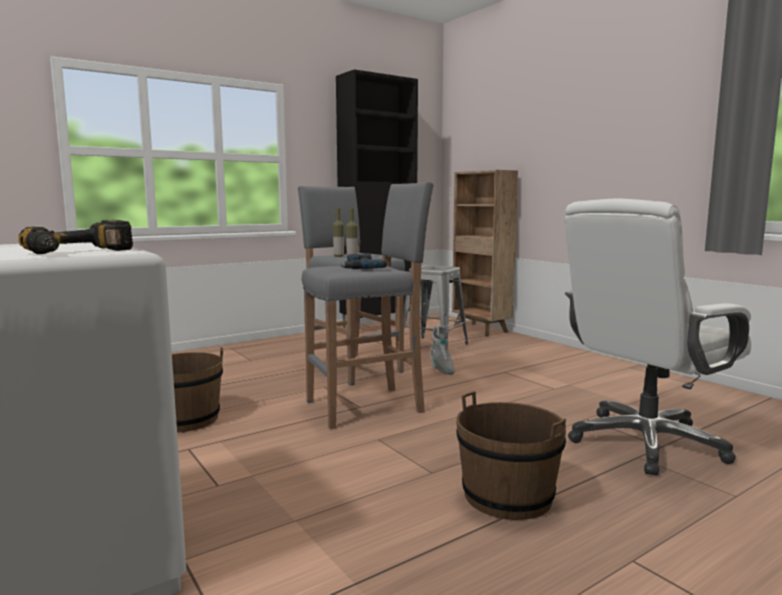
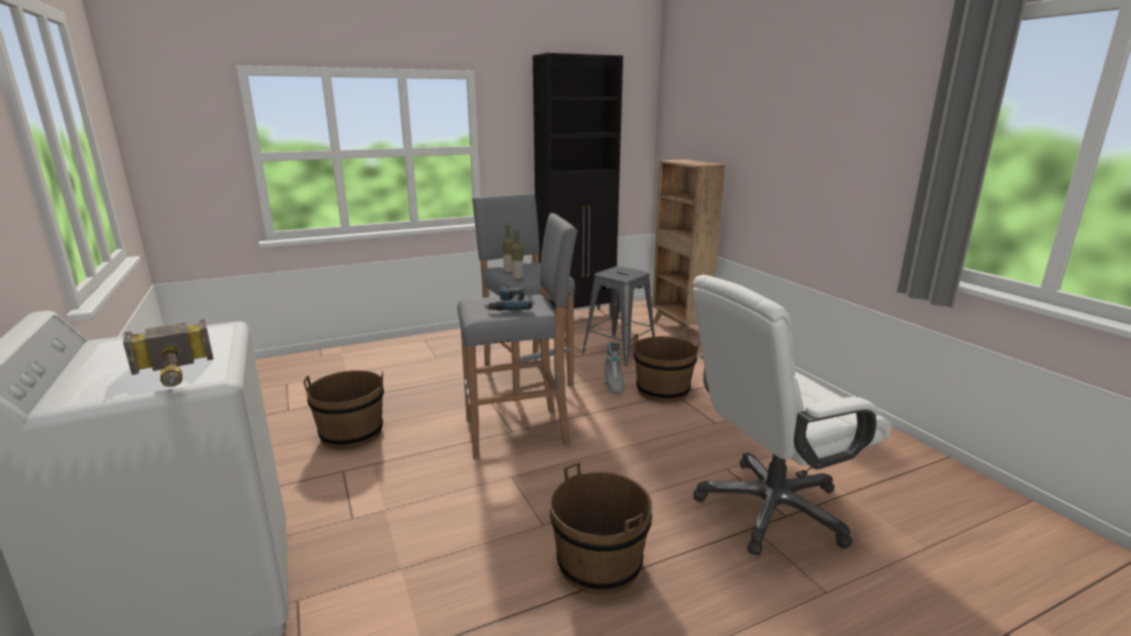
camera: 10 degrees right, 10 degrees up
(81, 252) = (174, 376): power drill -> hammer
(491, 370) = (662, 391): none -> brown bucket

